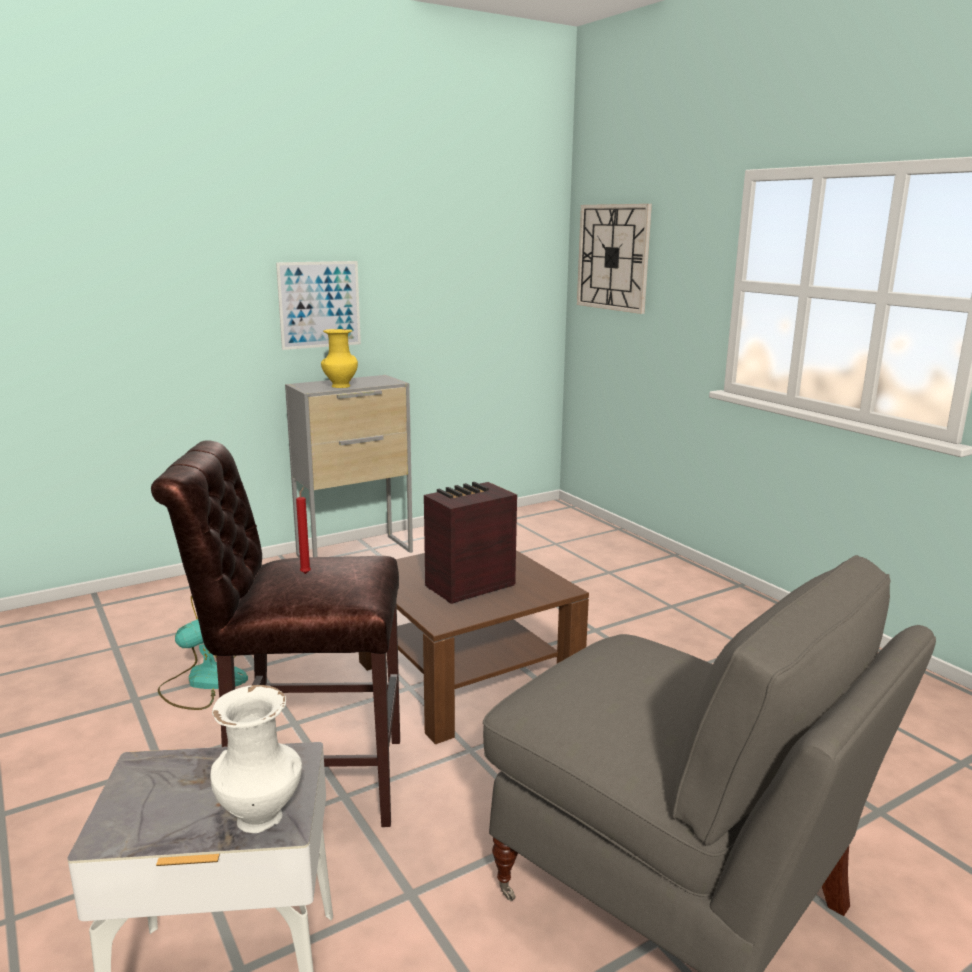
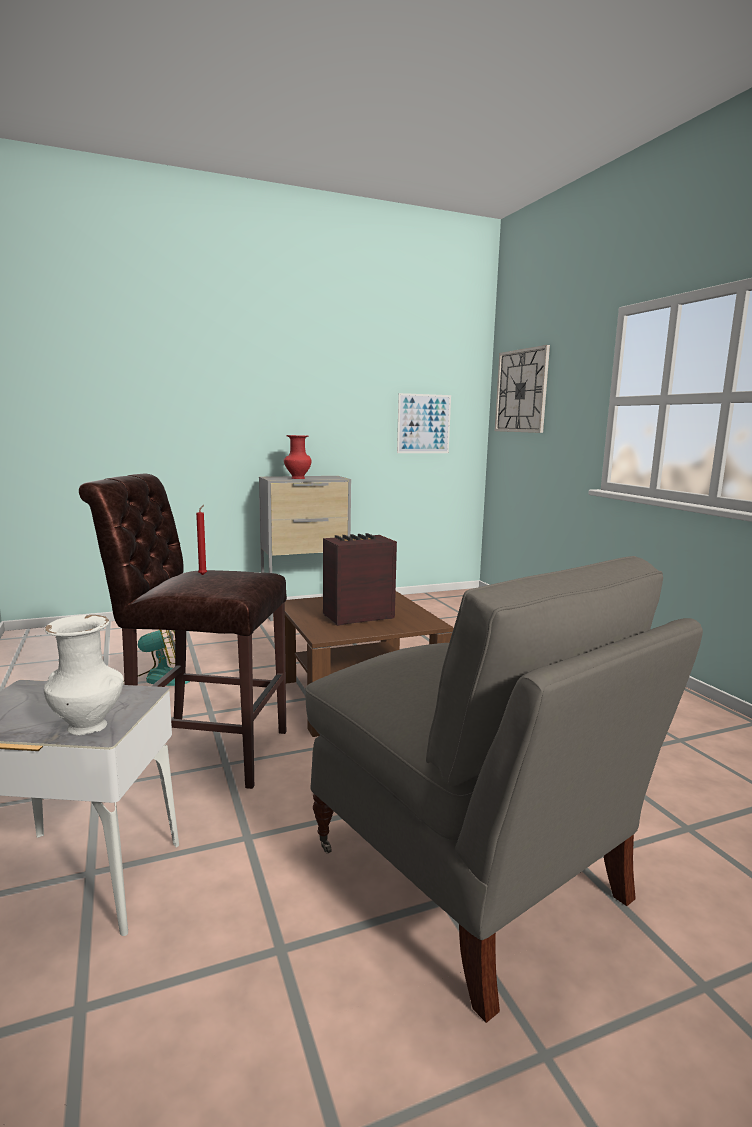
camera: 10 degrees right, 5 degrees down
(319, 304) = (289, 419): picture -> picture (424, 424)
(340, 386) = (297, 478): yellow vase -> red vase

